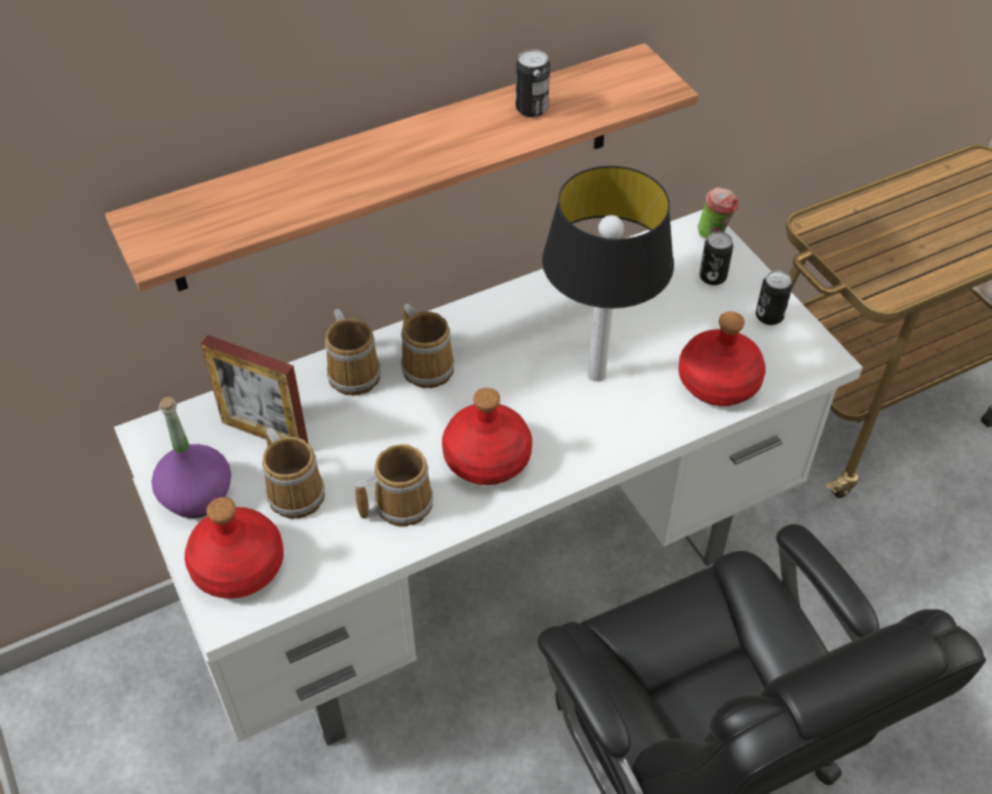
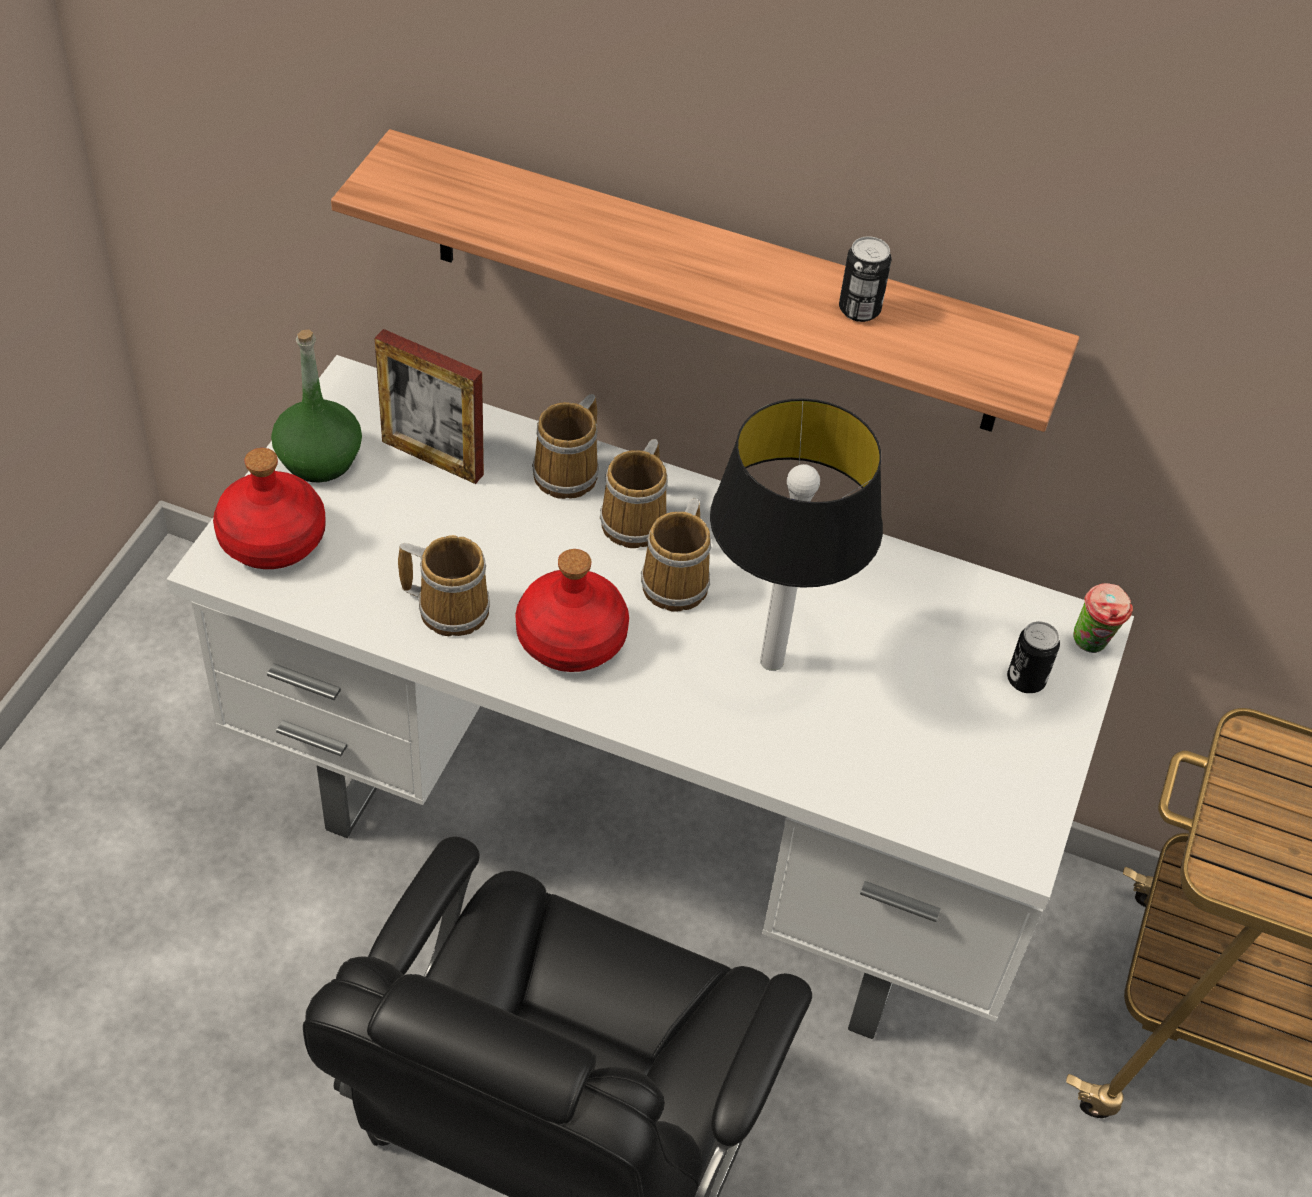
camera: 45 degrees right, 0 degrees up
(196, 495) = (318, 459): purple bottle -> green bottle
(265, 433) = (432, 458): picture frame -> picture frame turned 45 degrees counterclockwise
(296, 491) = (390, 523): mug -> mug (678, 582)
(717, 381) = (877, 771): red bottle -> none
(769, 316) = (1026, 765): can -> none

